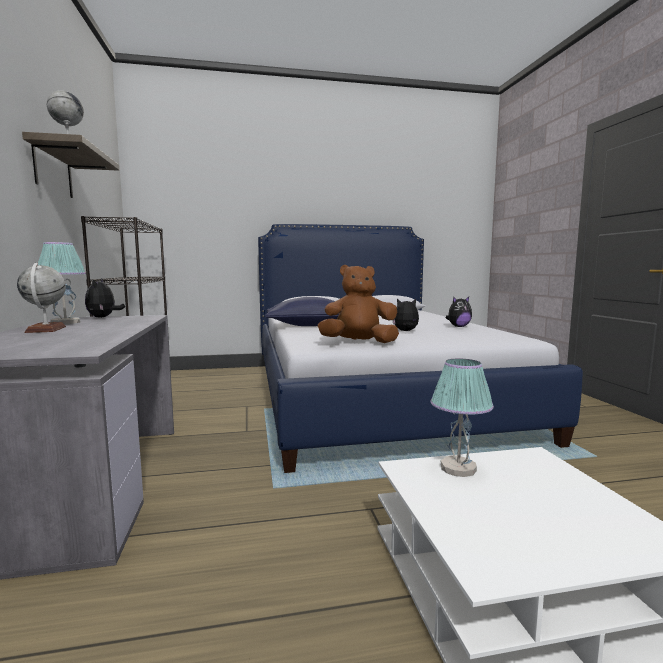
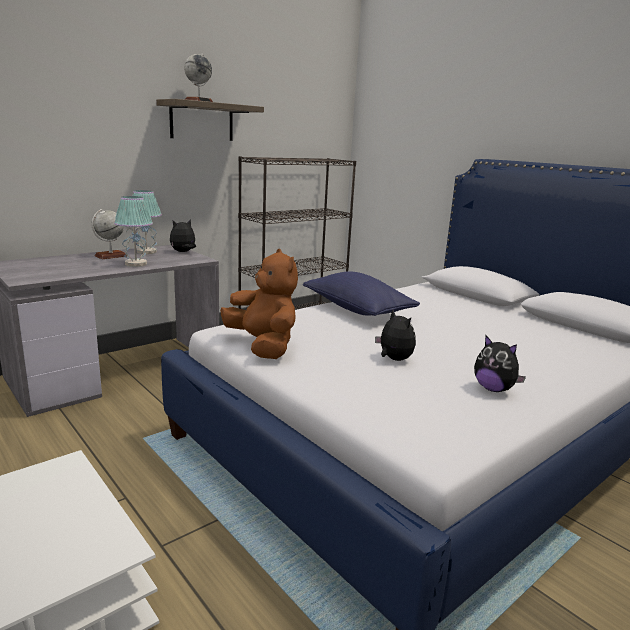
camera: 60 degrees right, 10 degrees up
(457, 468) = (72, 494): table lamp -> table lamp (136, 264)

